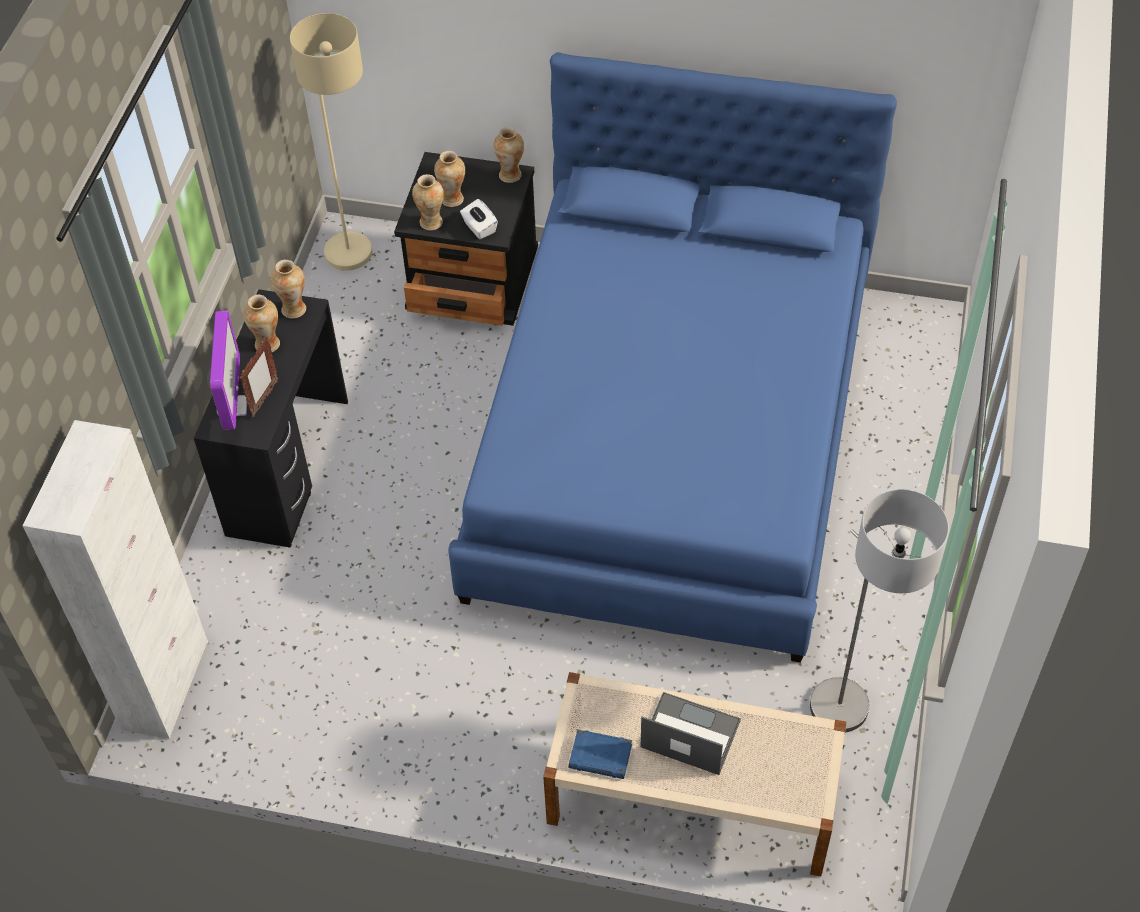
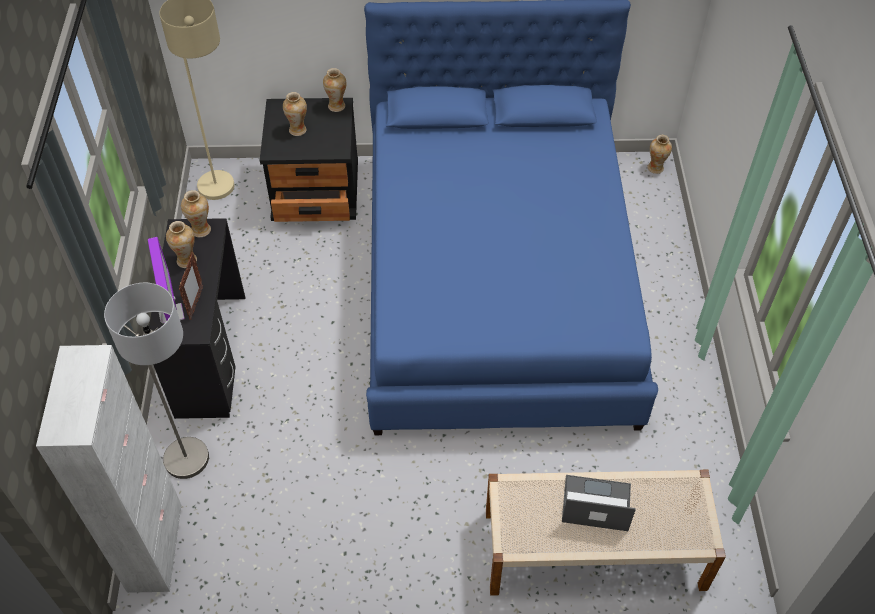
camera: 15 degrees left, 0 degrees up
(431, 222) = (286, 149): vase -> vase (655, 168)
(479, 228) = (324, 148): white tissue box -> none
(601, 756) = (534, 536): blue book -> none
(851, 719) = (691, 465): grey floor lamp -> grey floor lamp (196, 466)

